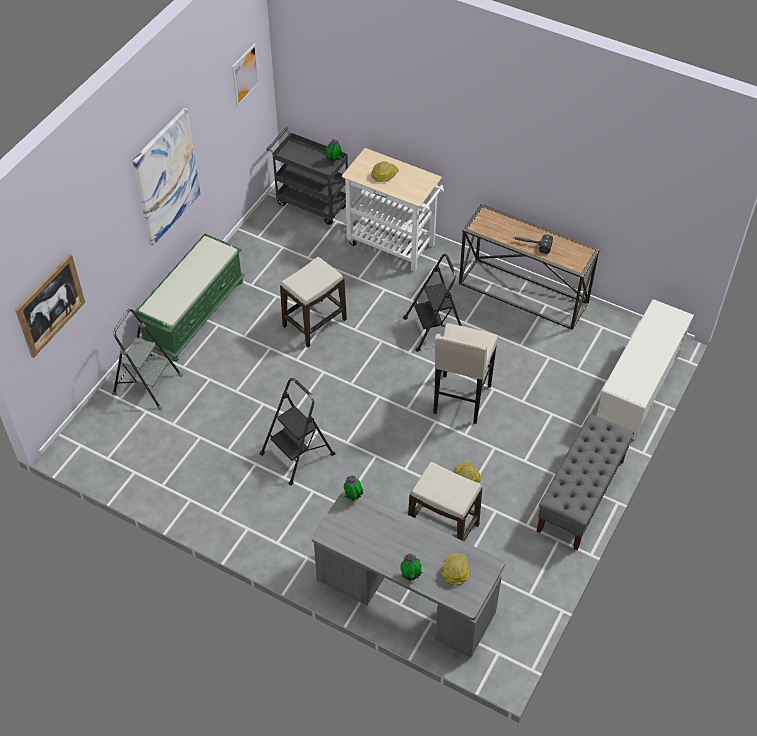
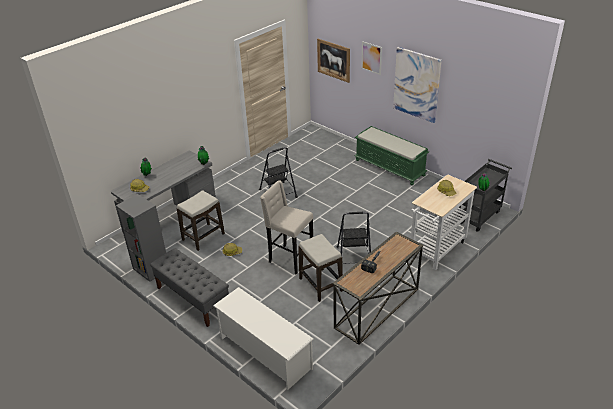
camera: 105 degrees right, 15 degrees down
(145, 383) = (343, 151): grey step ladder -> none
(245, 74) = (498, 97): picture -> picture (371, 58)
(314, 323) = (372, 208): stool -> stool (321, 285)
(540, 577) = (150, 269): none -> grey bookcase

